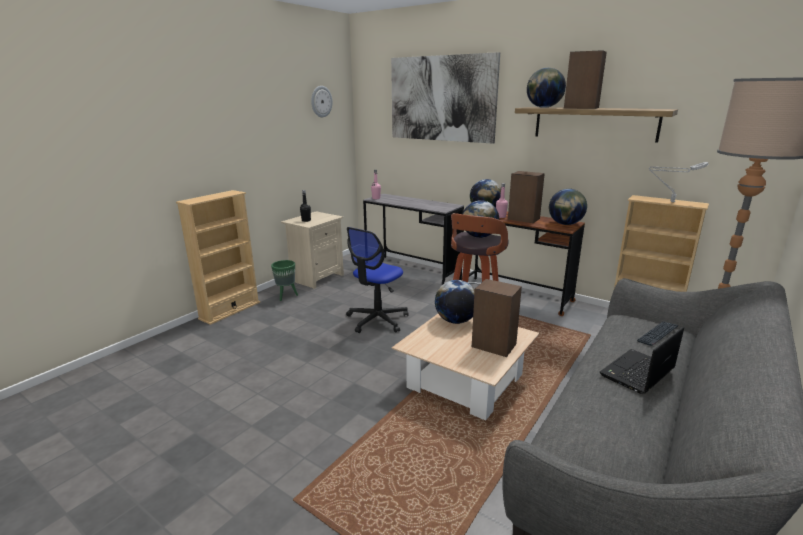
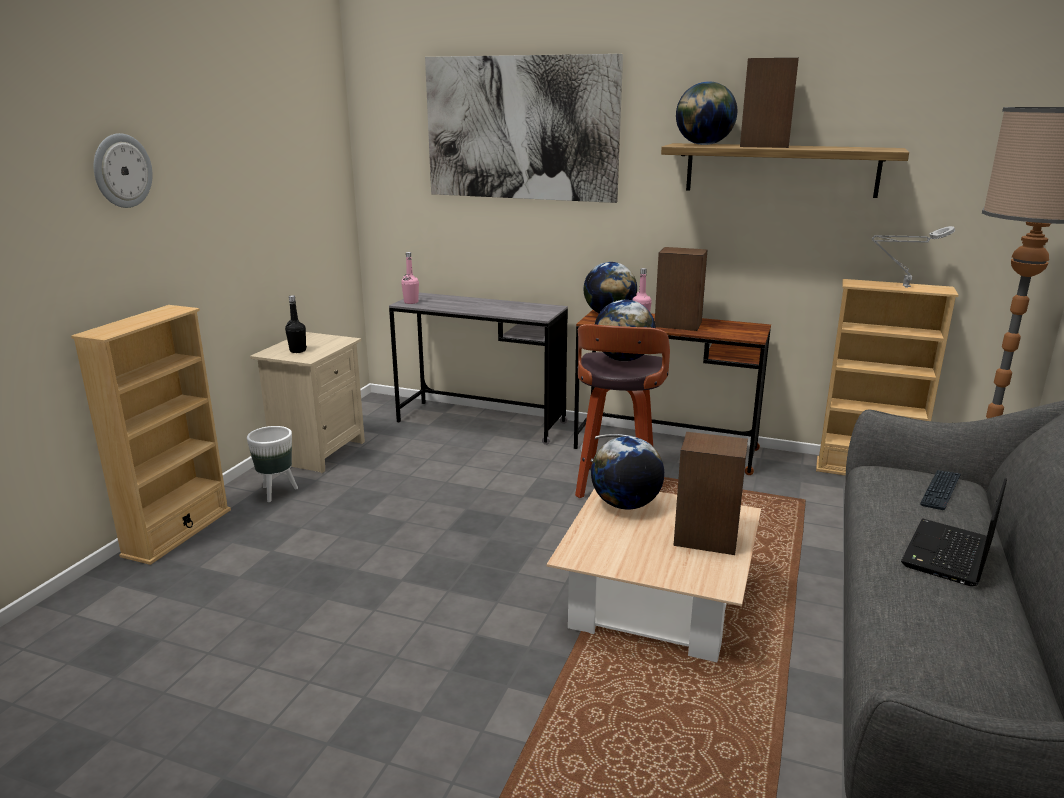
camera: 15 degrees left, 0 degrees up
(286, 296) = (277, 492): green planter -> white planter
(321, 101) = (302, 133): wall clock -> wall clock (121, 171)
(377, 320) = (463, 517): office chair -> none
(565, 224) = (745, 329): globe -> none

